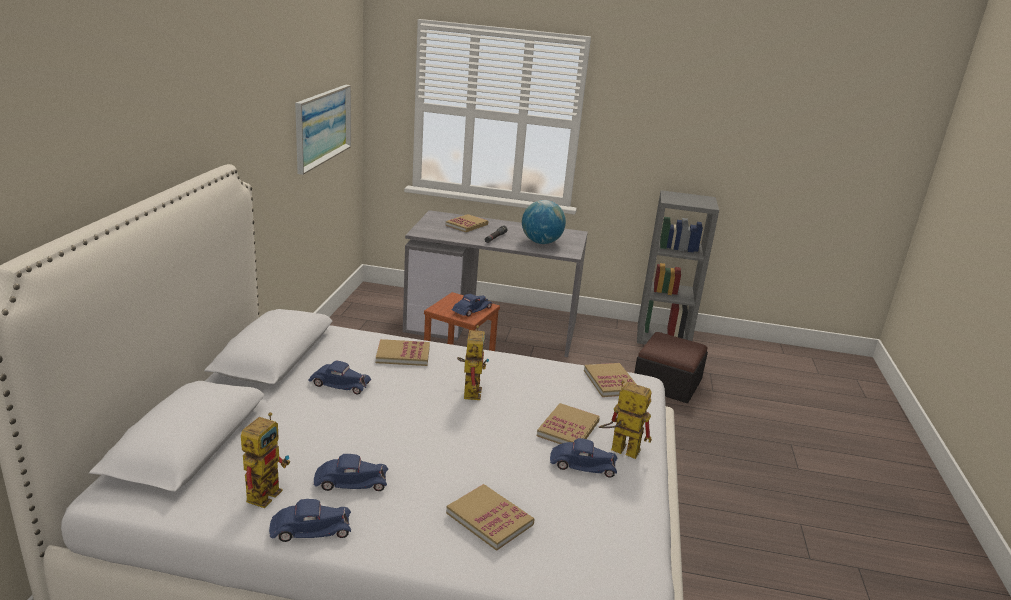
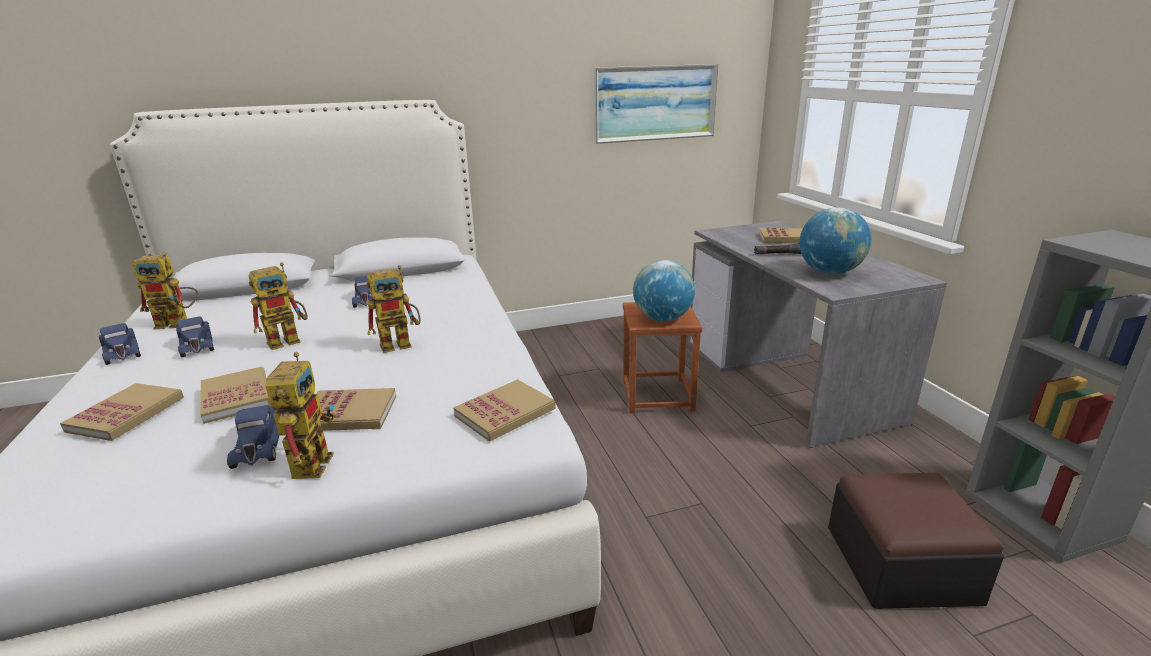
camera: 65 degrees right, 0 degrees up
(403, 355) = (448, 301): book -> book (236, 397)
(405, 433) = (290, 339): none -> toy robot
(471, 310) = (662, 318): blue toy car -> globe

